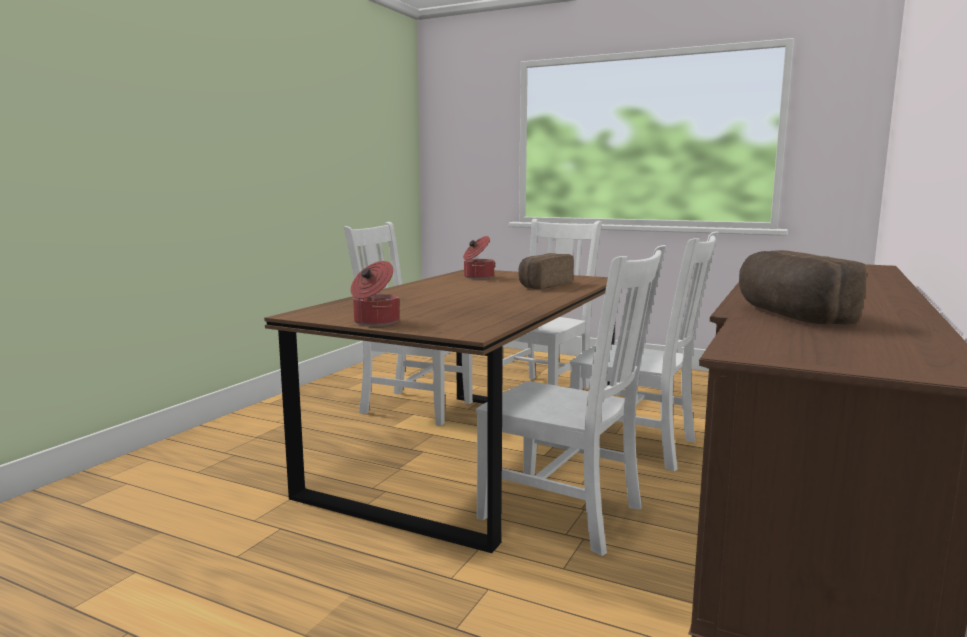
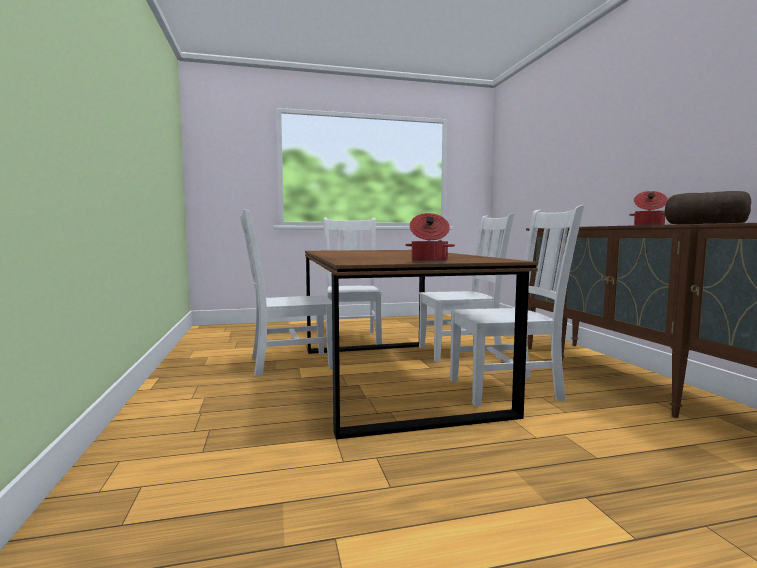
camera: 40 degrees left, 5 degrees down
(478, 277) = (342, 251): cooking pot -> cooking pot (648, 226)
(543, 285) = (404, 251): bread -> none

